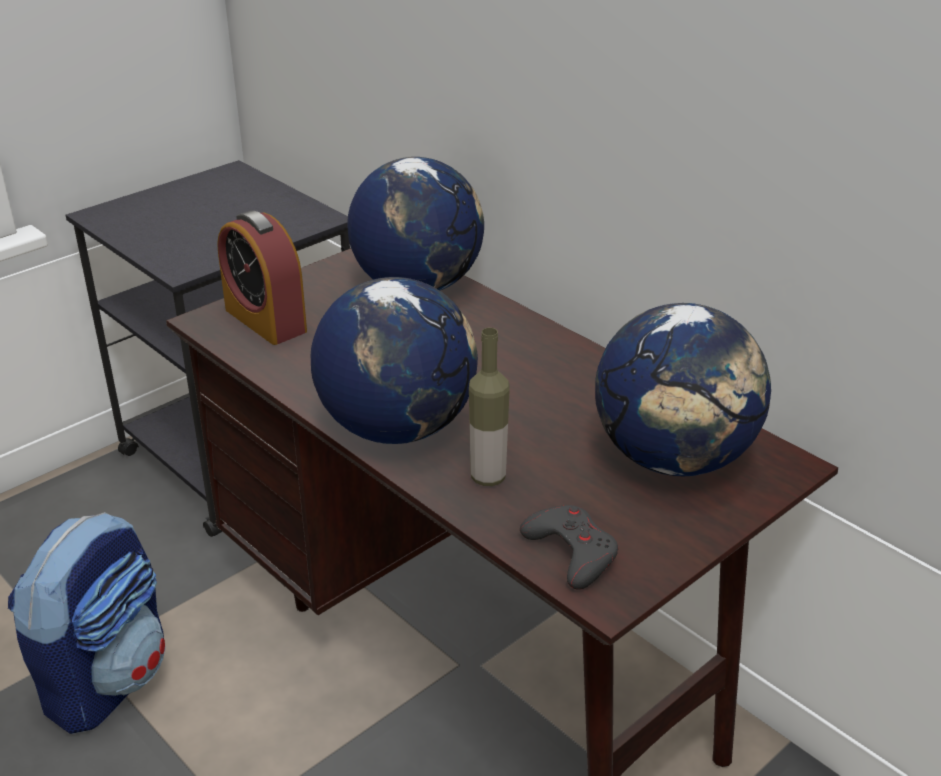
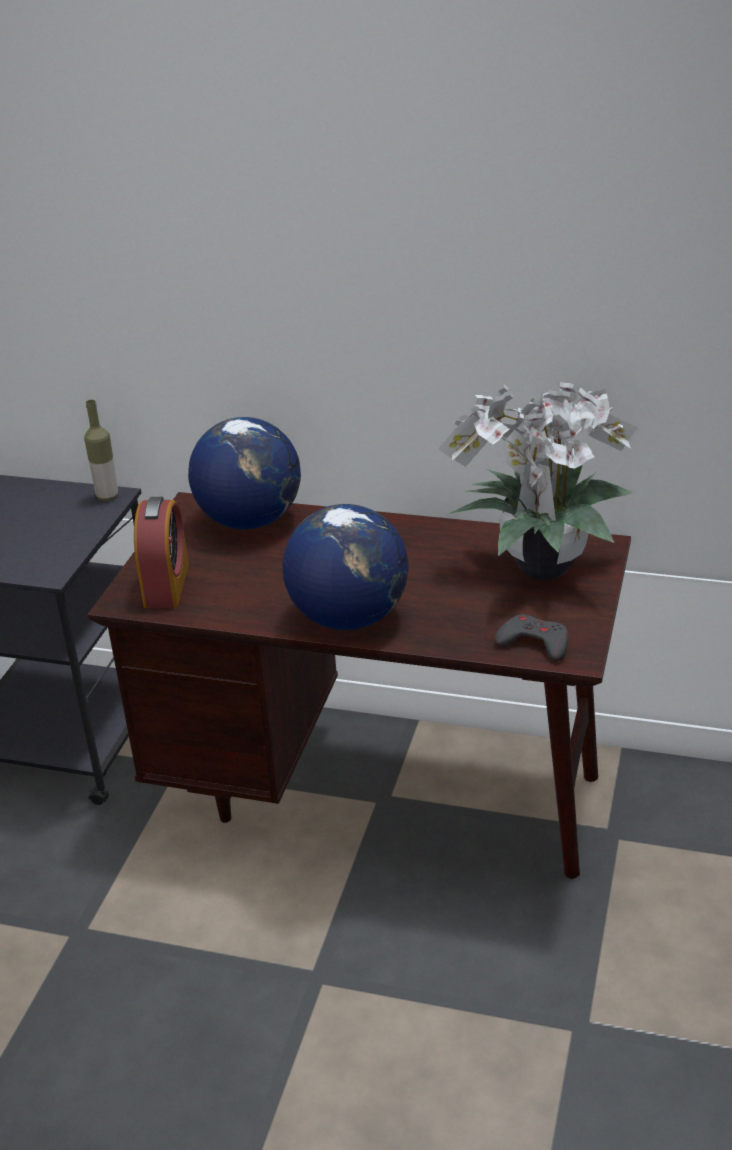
camera: 30 degrees left, 0 degrees up
(107, 679) = (121, 936): backpack -> none
(265, 320) = (166, 585): alarm clock -> alarm clock turned 105 degrees counterclockwise
(488, 477) = (440, 623): bottle -> bottle (107, 496)
(674, 459) = (537, 567): globe -> potted plant

